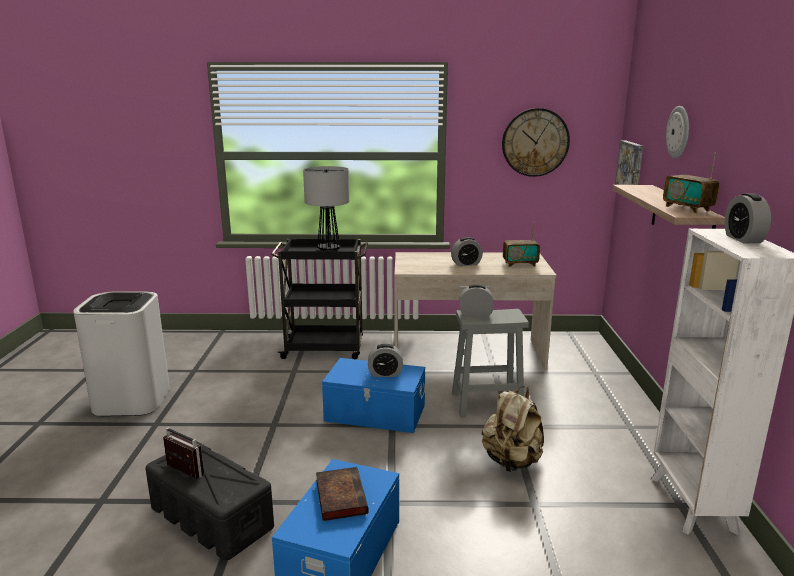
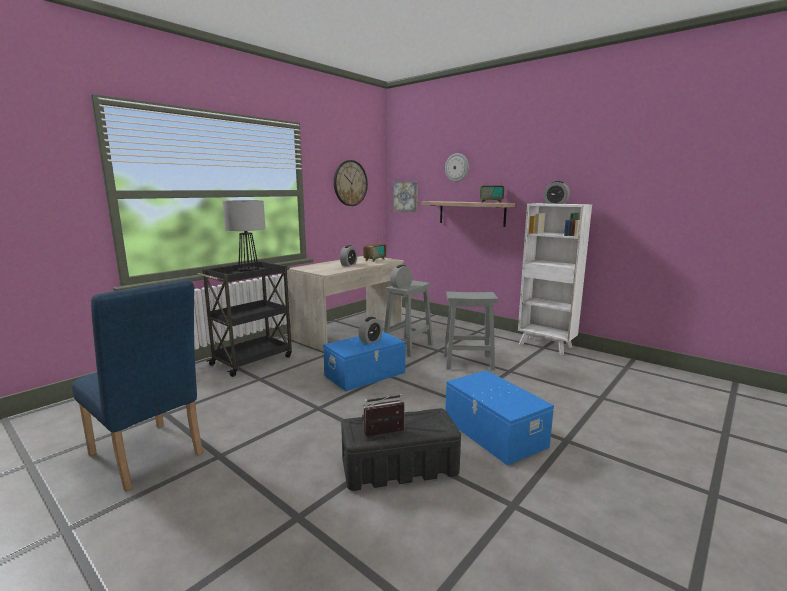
camera: 50 degrees left, 5 degrees down
(131, 400) = (149, 458): white trash can -> blue chair
(340, 496) = (490, 390): book -> none
(512, 462) = (469, 362): beige backpack -> grey stool

